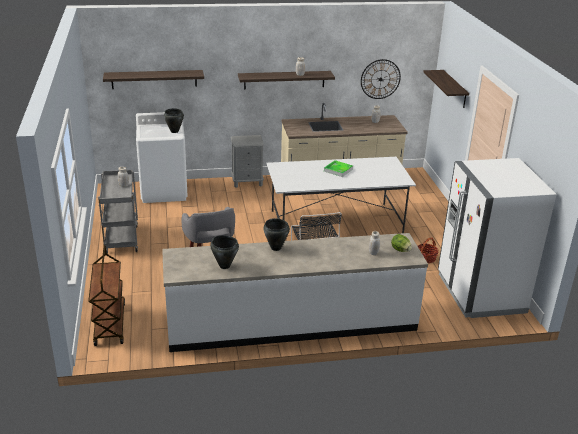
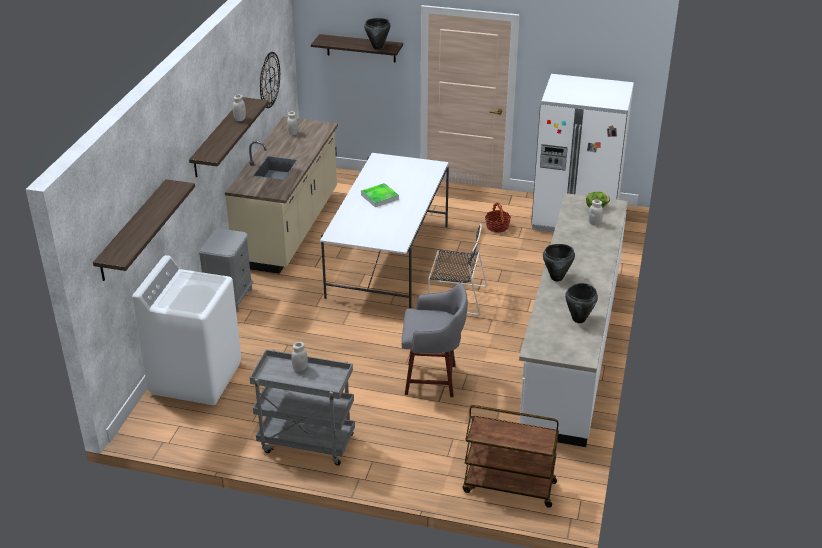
camera: 65 degrees left, 5 degrees up
(174, 131) = (205, 280): black cooking pot -> black cooking pot (378, 47)

